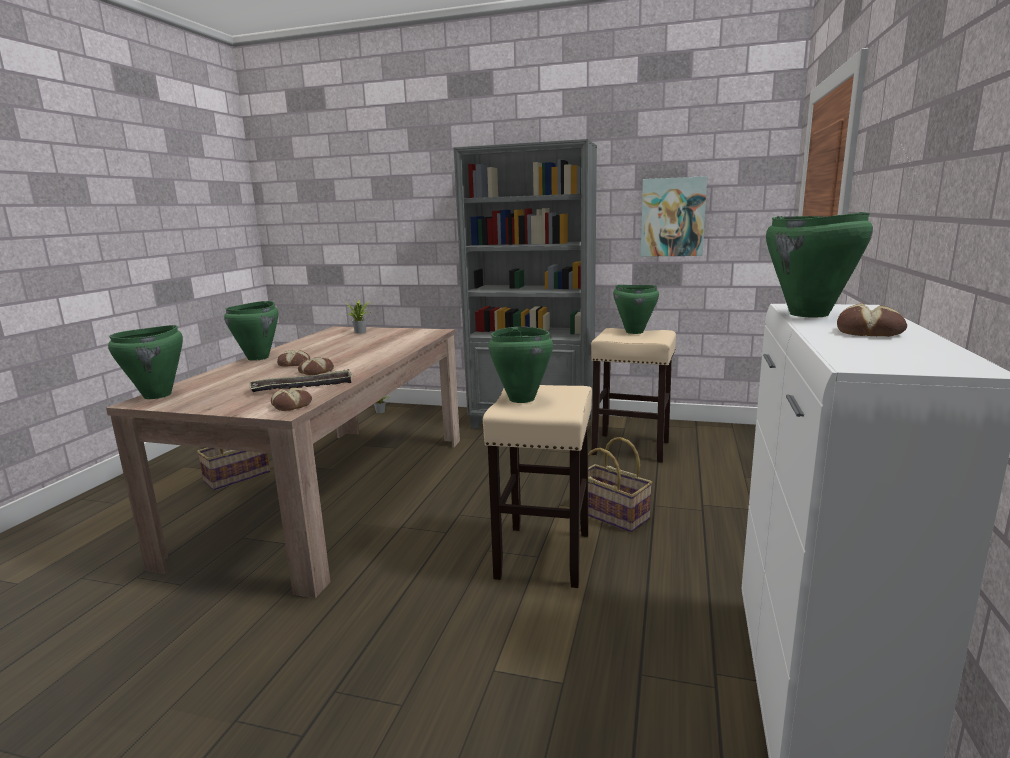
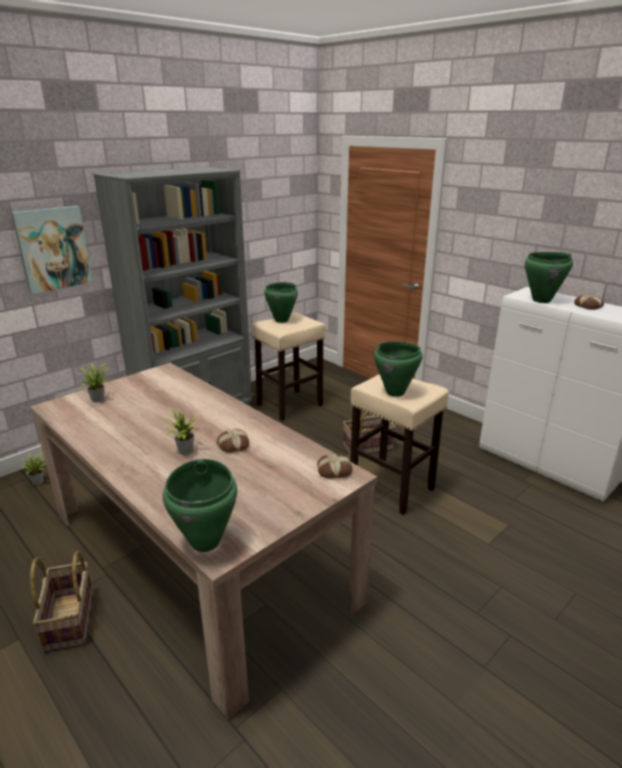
camera: 60 degrees left, 10 degrees up
(258, 358) = (121, 467): green cooking pot -> none
(293, 364) = (184, 451): bread -> potted plant
(303, 387) = (281, 458): tray -> none
(672, 217) = (257, 224): picture -> picture (53, 249)

